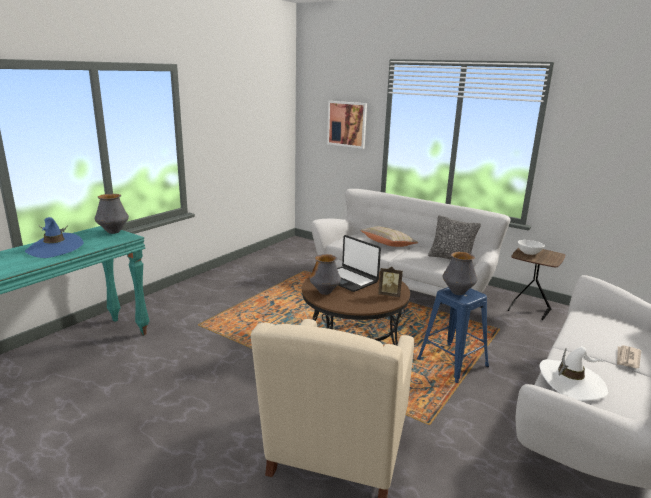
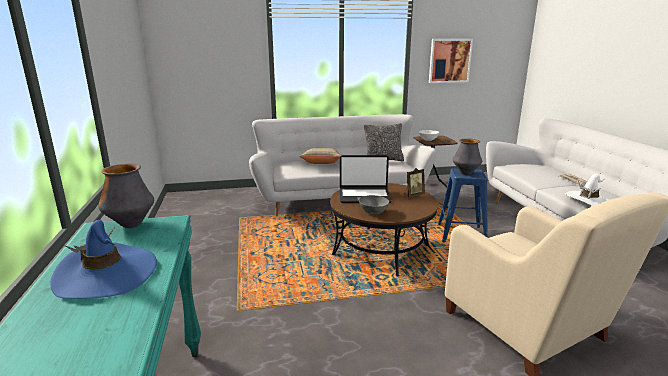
camera: 45 degrees left, 0 degrees up
(324, 292) = (373, 212): vase -> grey bowl
(347, 124) = (221, 54): picture -> picture (449, 60)

